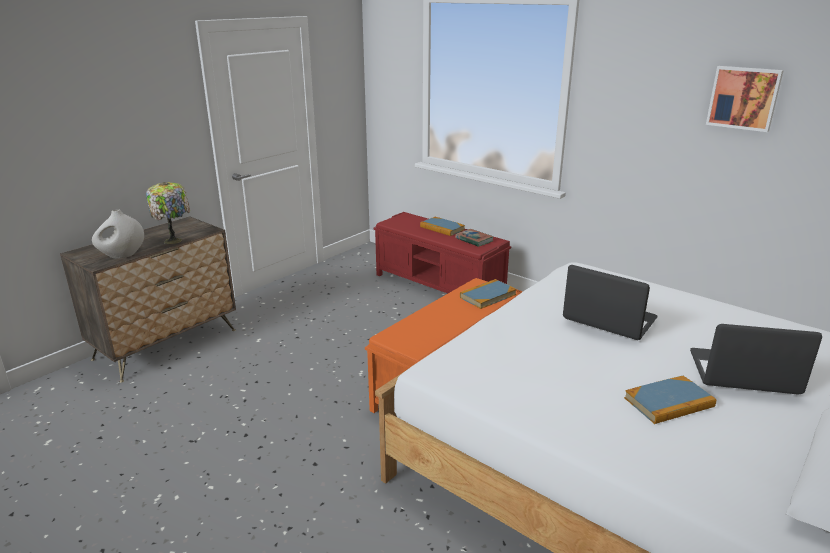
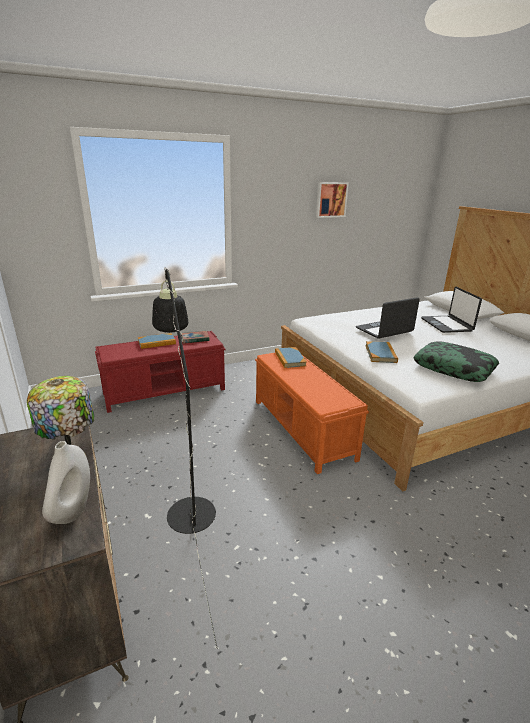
camera: 65 degrees left, 0 degrees up
(280, 353) = (189, 505): none -> black floor lamp
(533, 390) = (454, 368): none -> pillow
(669, 402) = (470, 344): book -> book (380, 354)
(743, 374) = (446, 325): laptop -> laptop turned 45 degrees counterclockwise

